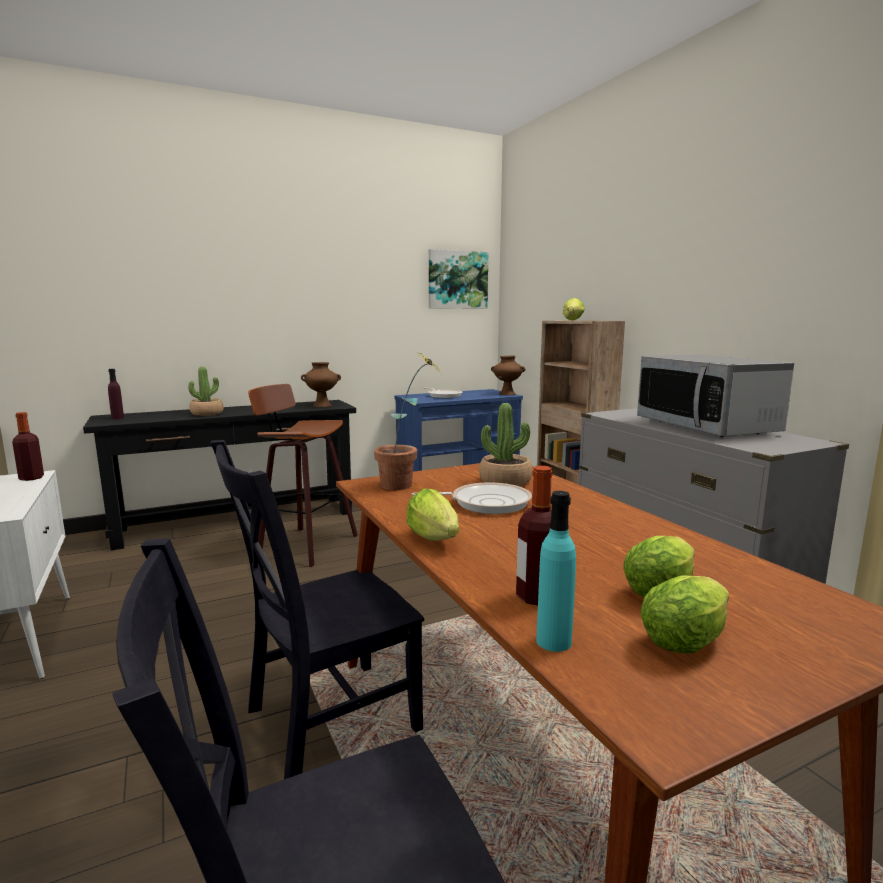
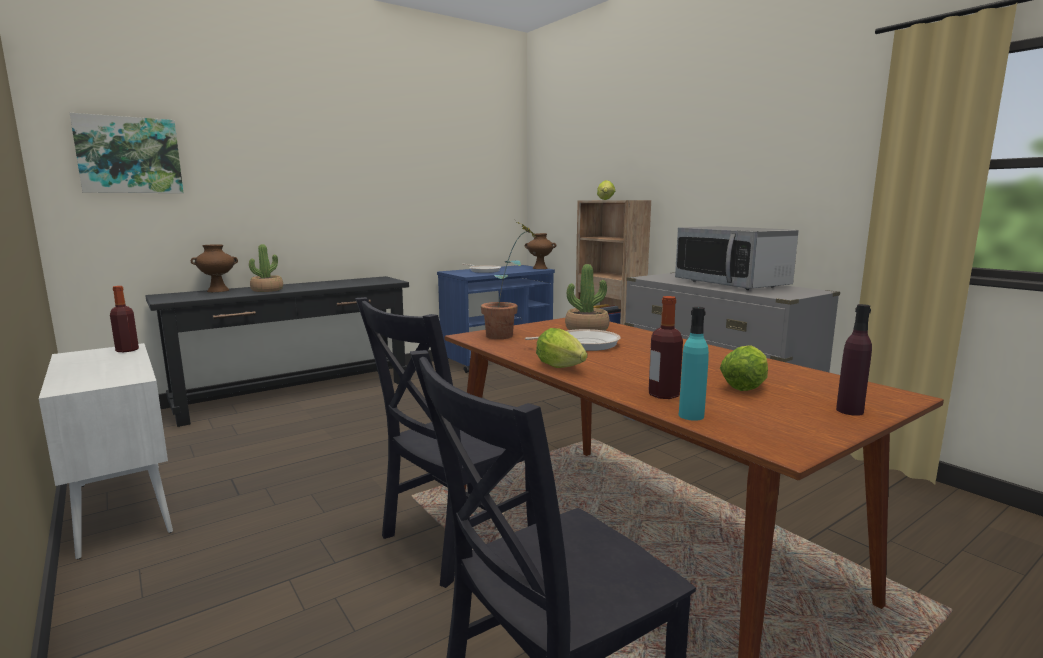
camera: 10 degrees left, 0 degrees up
(117, 418) = (178, 296): purple bottle -> purple bottle (849, 411)
(304, 545) = (372, 410): stool -> none
(322, 405) = (375, 281): brown vase -> brown vase (218, 290)
(457, 280) = (490, 164): picture -> picture (129, 155)
(688, 639) = (777, 409): lettuce -> none

